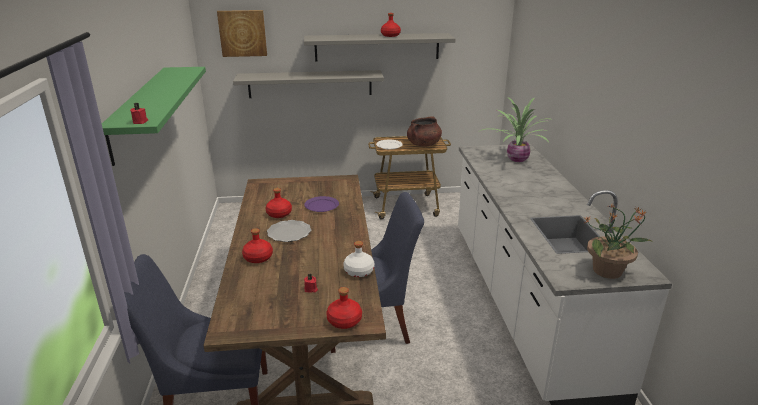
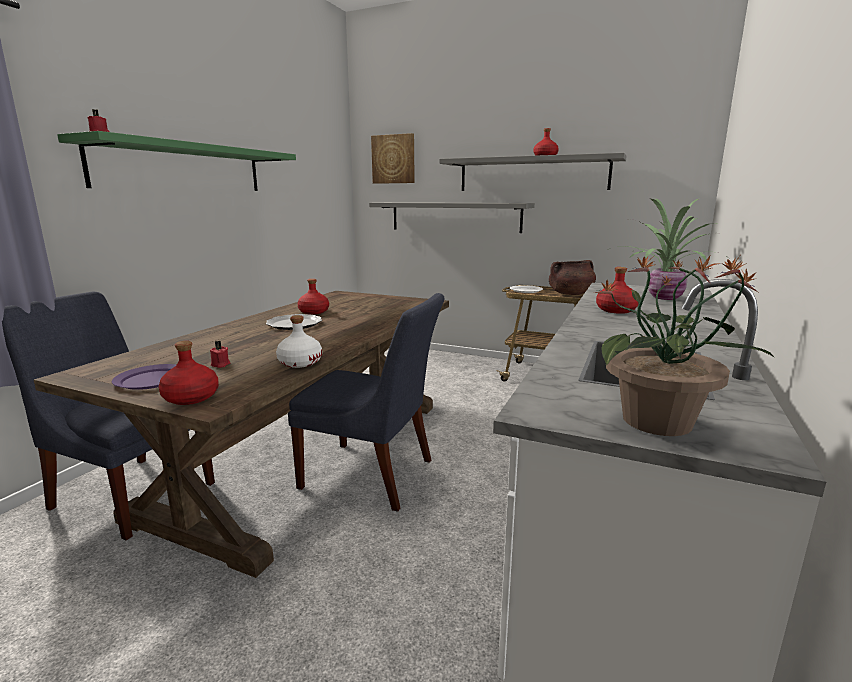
camera: 30 degrees right, 10 degrees down
(258, 257) = (228, 334): red bottle -> red bottle (616, 310)
(322, 206) = (366, 313): purple plate -> purple plate (152, 379)

